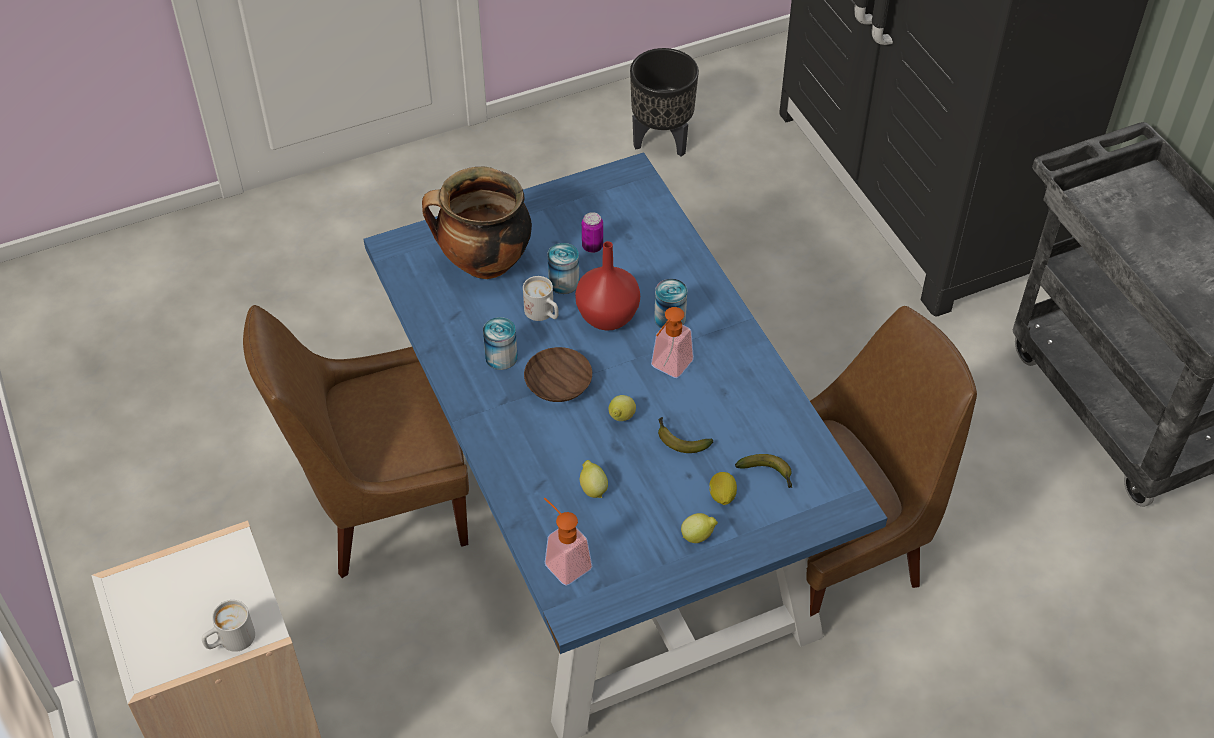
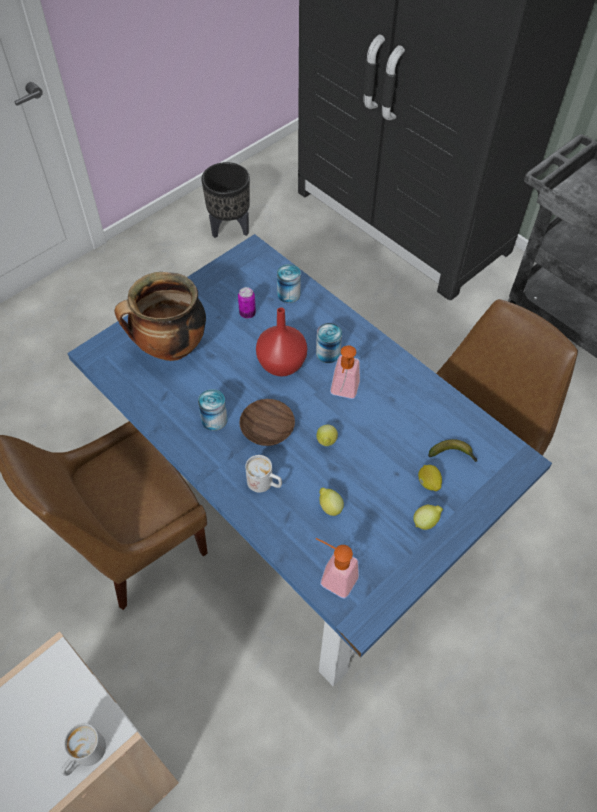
camera: 20 degrees left, 5 degrees up
(543, 314) = (232, 375): white mug -> white mug (265, 483)
(563, 282) = (237, 346): can -> can (288, 294)
(679, 440) = (377, 447): banana -> none

